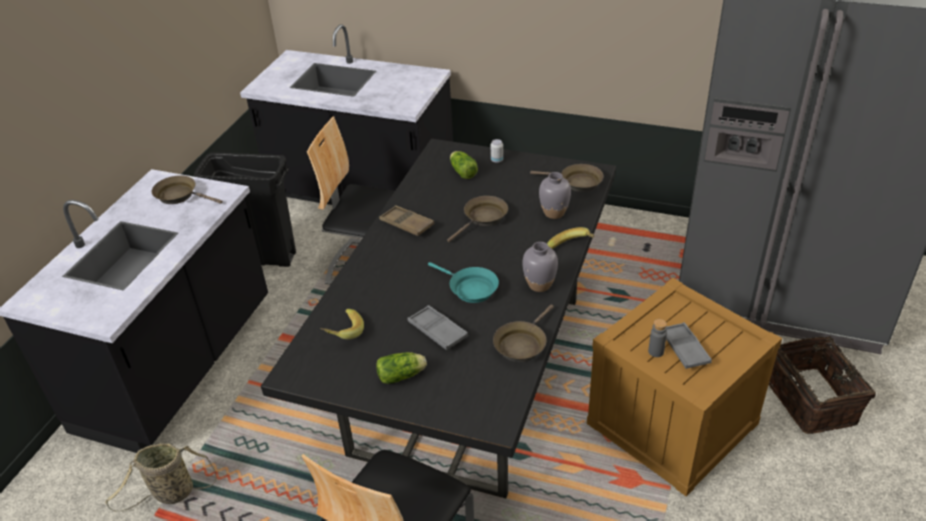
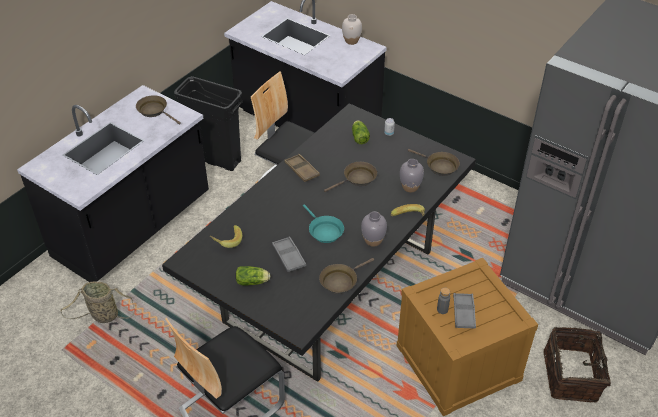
camera: 15 degrees right, 5 degrees up
(405, 72) = (351, 41): none -> white vase

